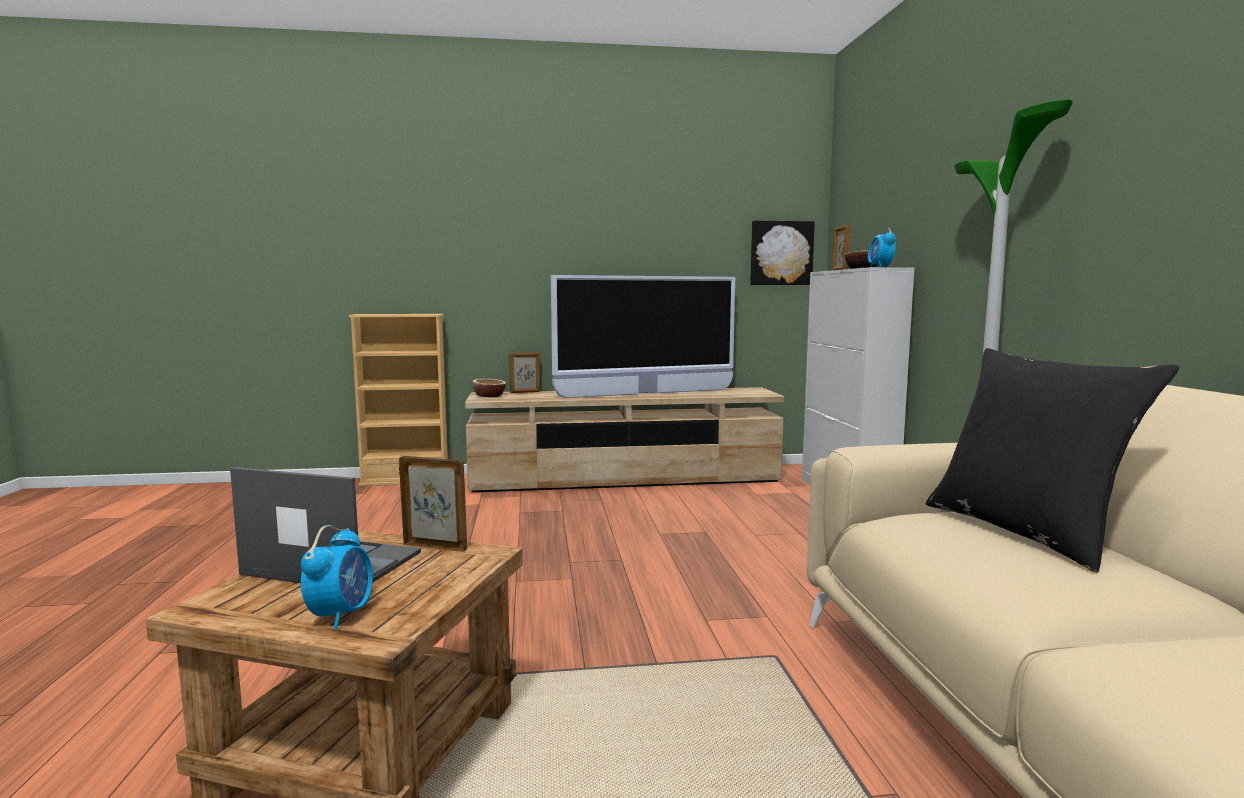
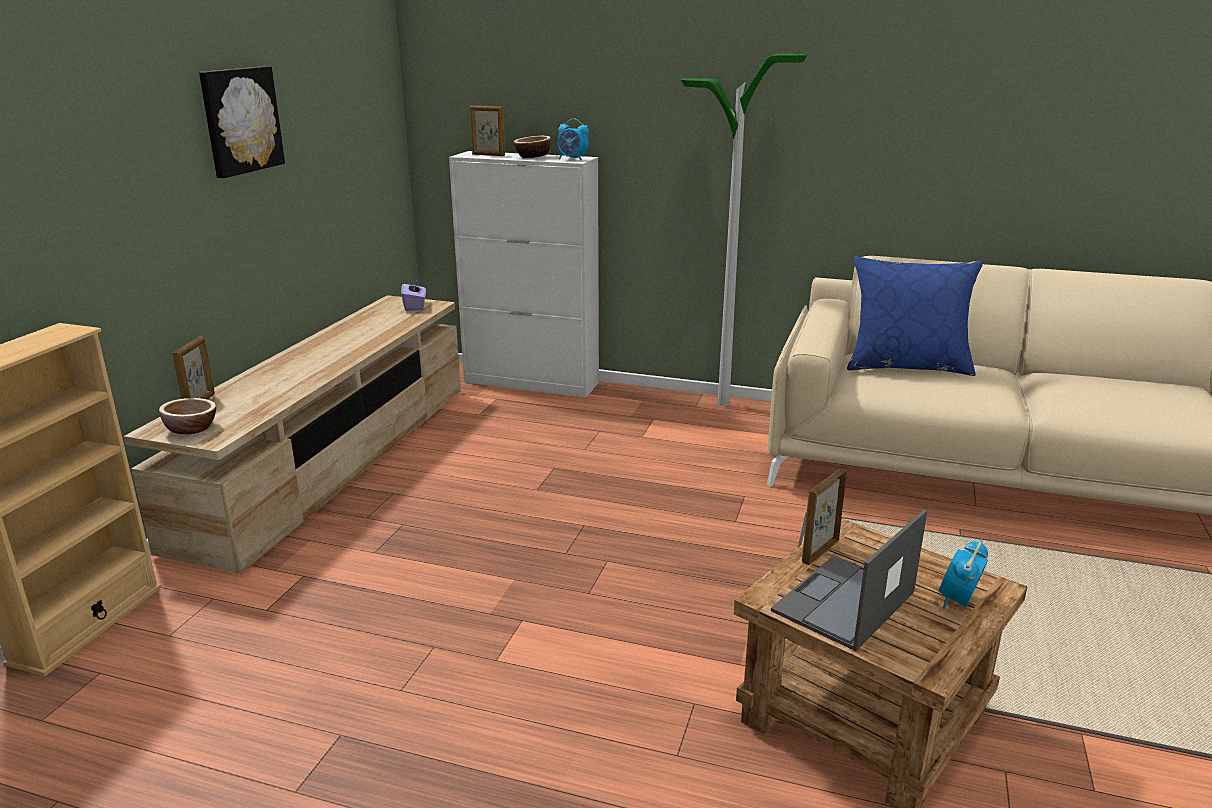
camera: 65 degrees left, 15 degrees up
(341, 615) = (958, 601): alarm clock -> alarm clock turned 90 degrees counterclockwise
(646, 393) = (338, 346): television -> none
(752, 392) = (415, 306): none -> purple tissue box
(781, 253) = (377, 129): picture -> picture (240, 120)
(1026, 531) = (907, 366): black pillow -> blue pillow

